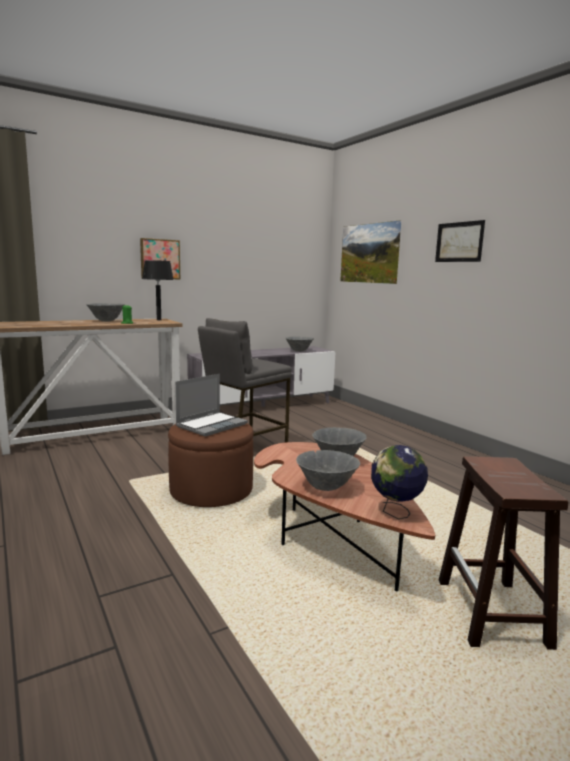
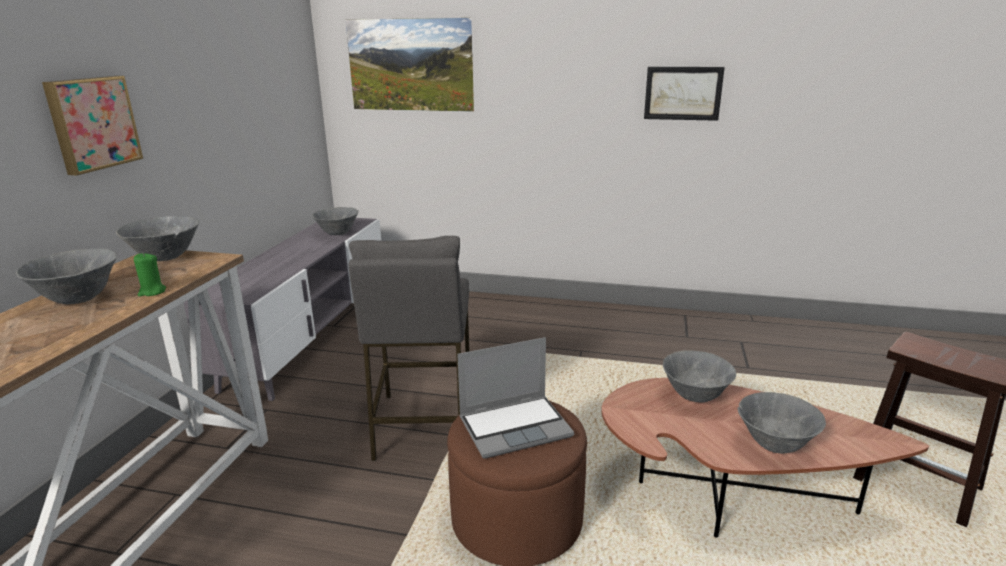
camera: 45 degrees left, 10 degrees up
(159, 320) = (166, 258): black table lamp -> grey bowl
(212, 425) = (516, 426): laptop -> laptop turned 75 degrees clockwise
(395, 512) = (866, 438): globe -> none
(459, 242) = (577, 55): picture -> picture (683, 93)

